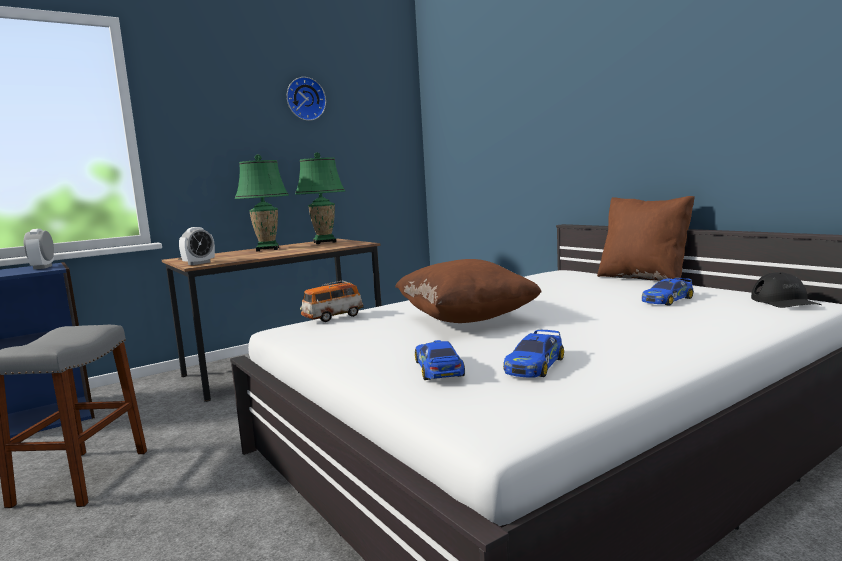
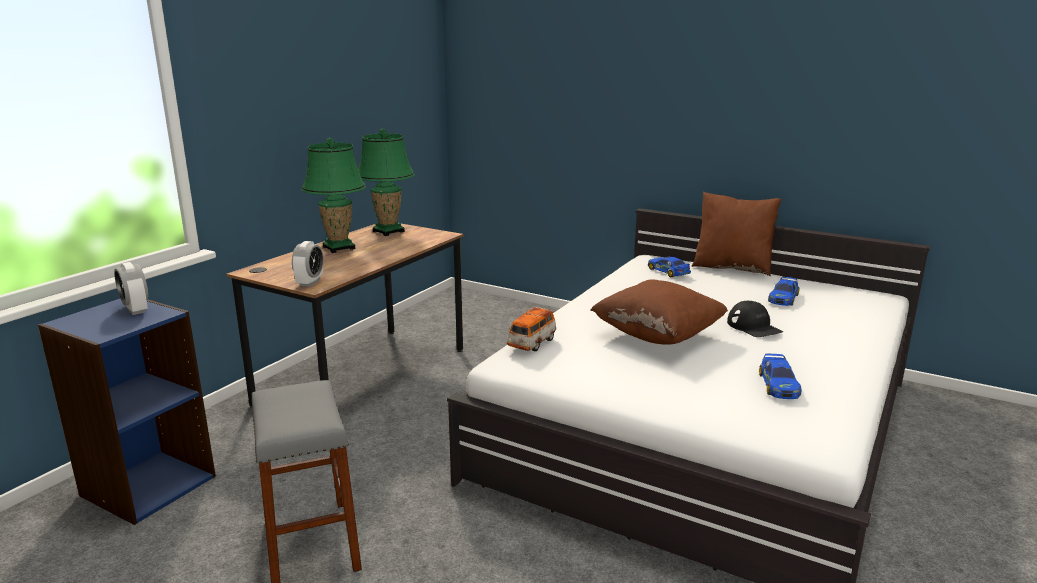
camera: 25 degrees left, 10 degrees up
(305, 99) = (343, 53): wall clock -> none
(439, 369) = (718, 398): toy car -> toy car (668, 271)
(784, 301) = (864, 296): black cap -> black cap (754, 327)

